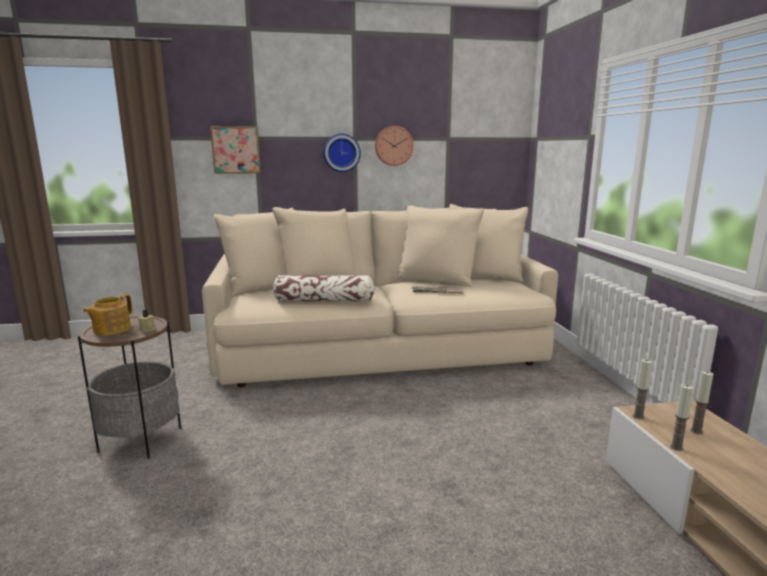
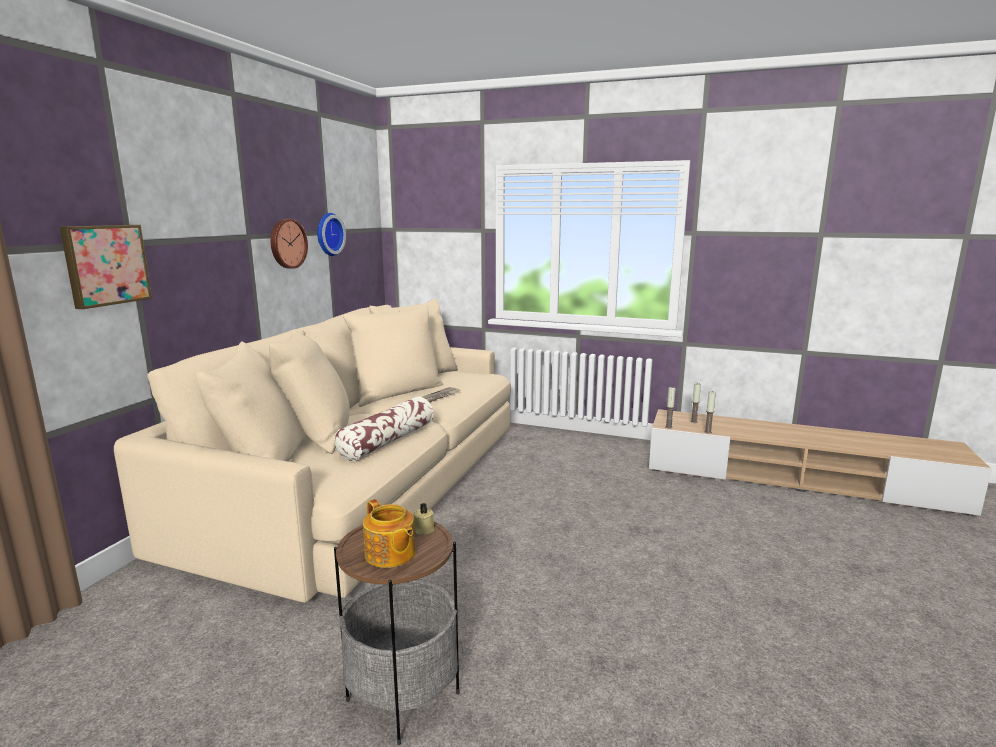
camera: 60 degrees left, 0 degrees up
(341, 153) = (239, 257): wall clock -> wall clock (328, 234)

